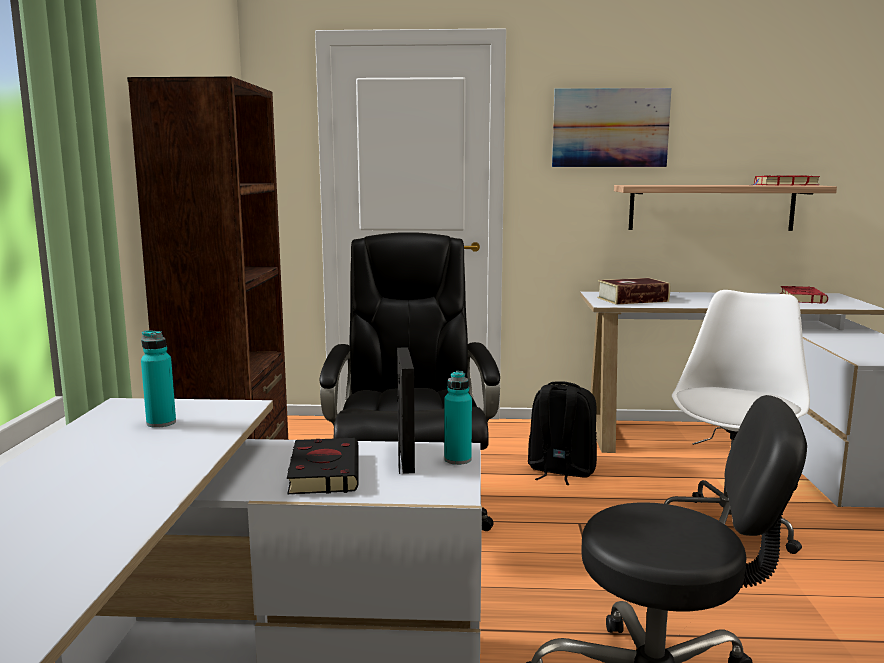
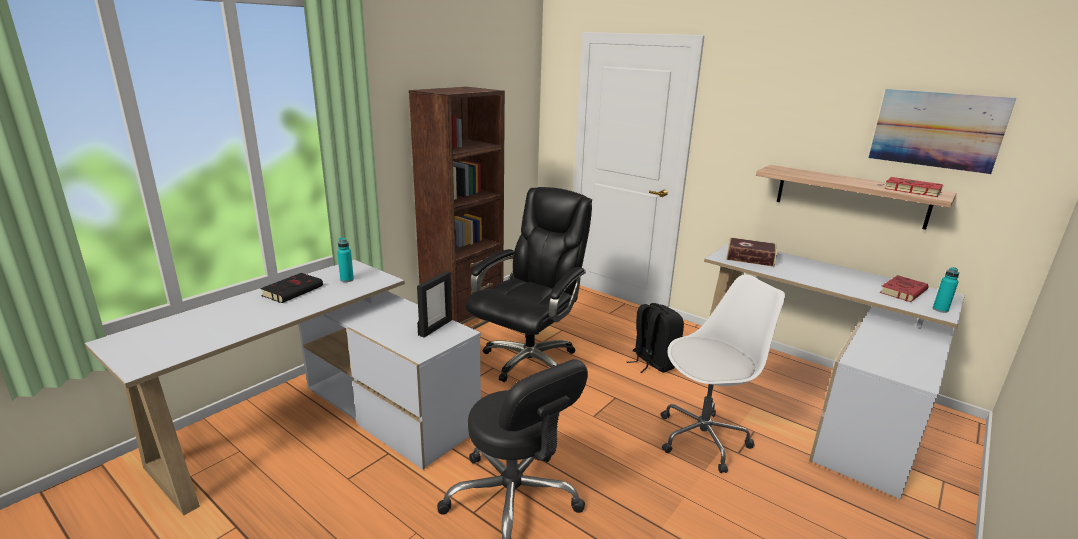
camera: 35 degrees right, 10 degrees up
(324, 471) = (394, 323): black book -> black book (294, 290)
(457, 459) = (453, 337): turquoise bottle -> turquoise bottle (940, 309)
(610, 128) = (773, 119): picture -> picture (937, 130)

